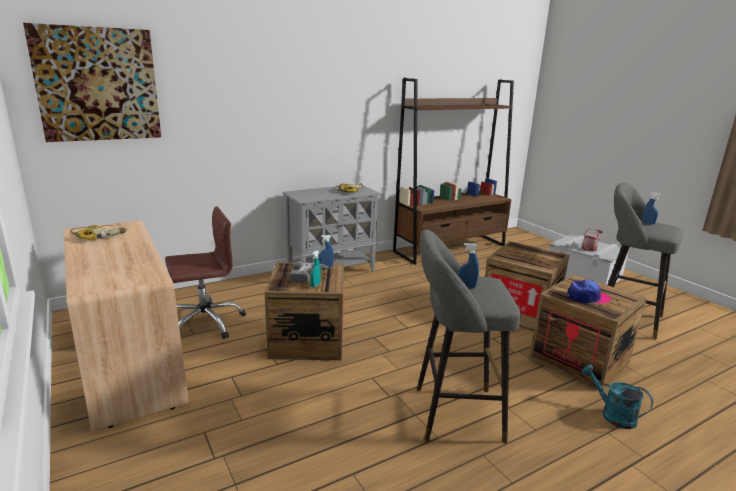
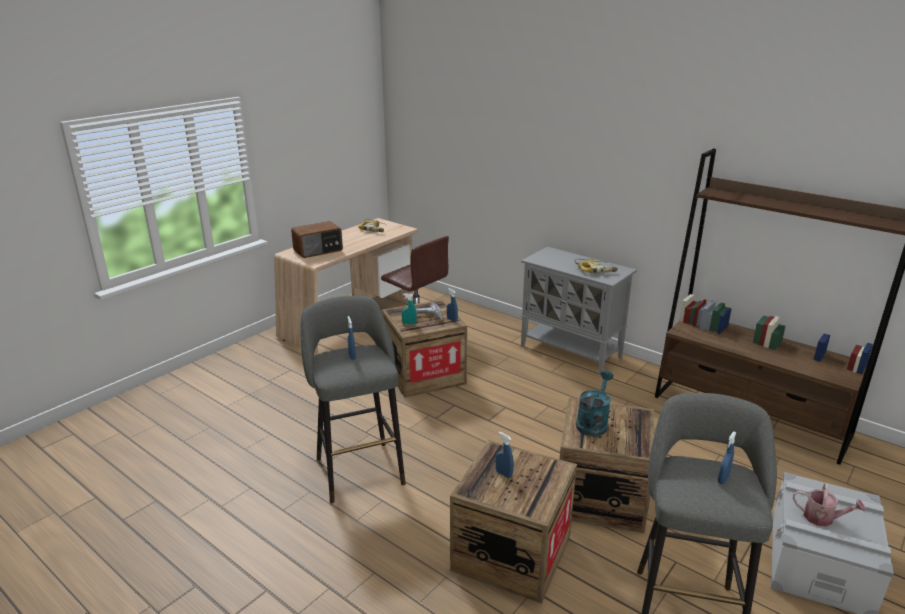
camera: 70 degrees right, 5 degrees up
(98, 85) = (427, 117): picture -> none
(114, 272) = (318, 250): none -> radio
(587, 297) = (504, 474): cap -> blue spray bottle
(612, 415) = (408, 578): turquoise watering can -> turquoise watering can (593, 422)

